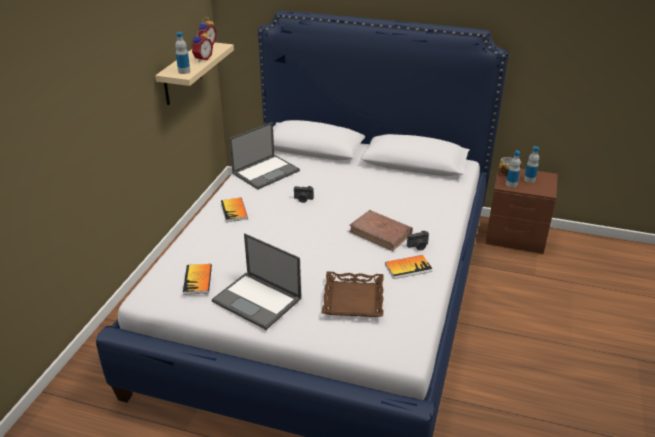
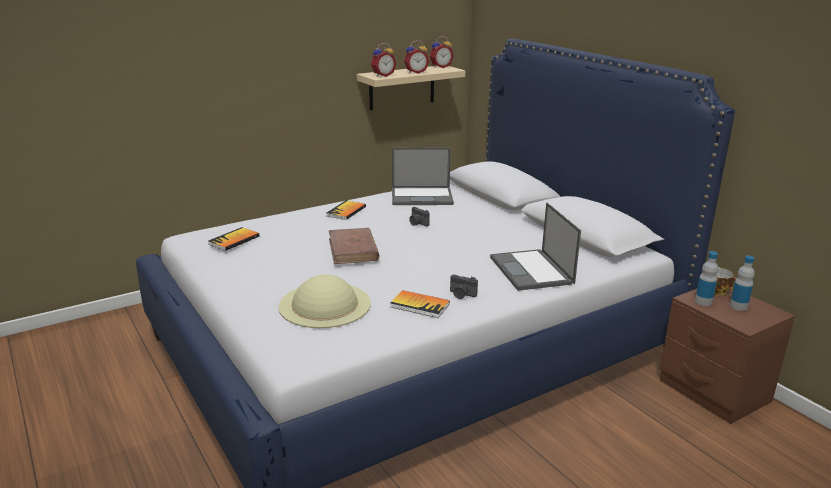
camera: 40 degrees right, 10 degrees down
(184, 71) = (382, 75): bottle -> alarm clock
(258, 300) = (250, 271): laptop -> laptop (532, 271)
(354, 299) = (325, 304): brown tray -> beige hat
(380, 233) = (443, 271): brown book -> brown book (353, 250)

